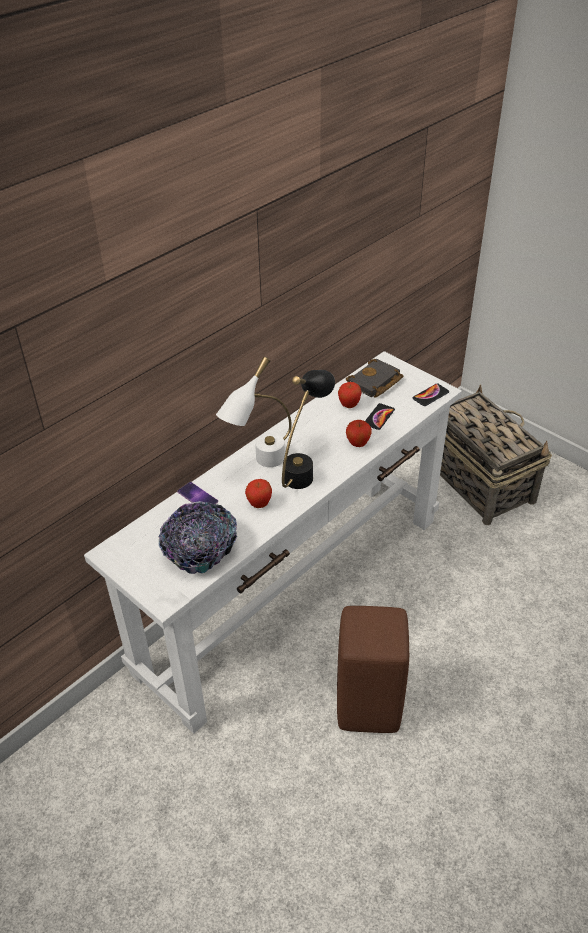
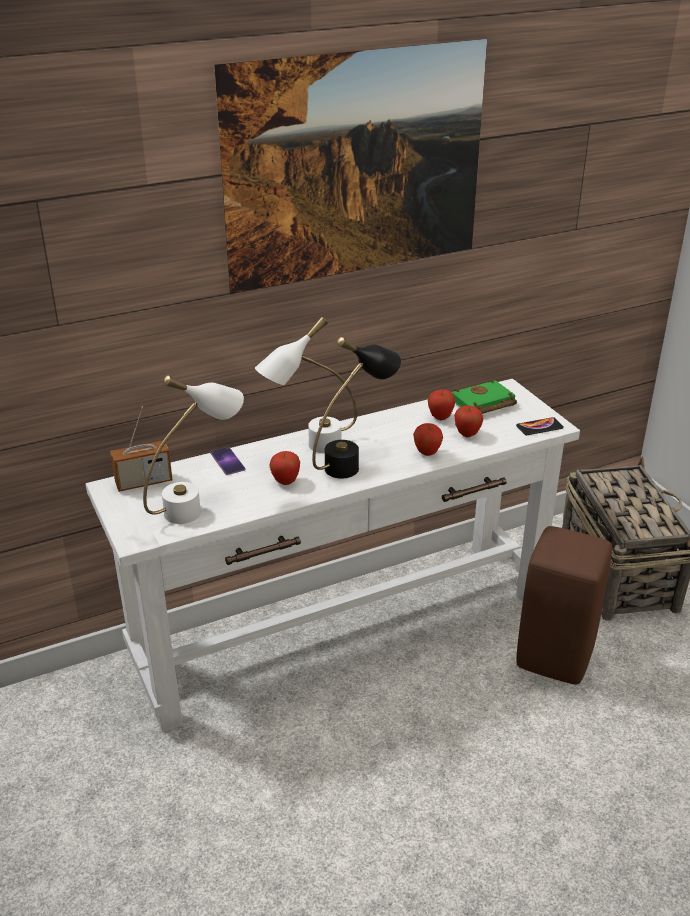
camera: 20 degrees right, 10 degrees down
(137, 539) = (144, 482): none -> radio
(199, 550) = (198, 506): bowl -> white table lamp
(270, 260) = (357, 220): none -> picture
(367, 706) = (363, 764): brown stool -> brown stool (553, 657)
(375, 383) = (482, 404): black book -> green book
(379, 417) = (467, 434): phone -> apple

